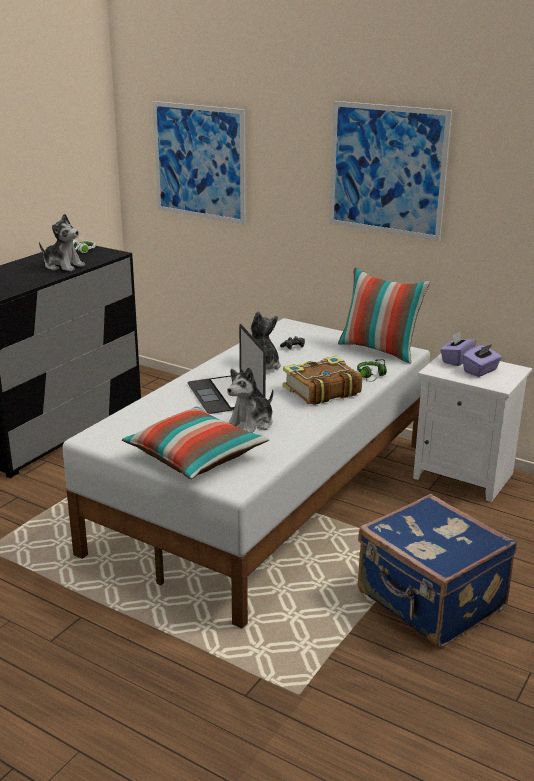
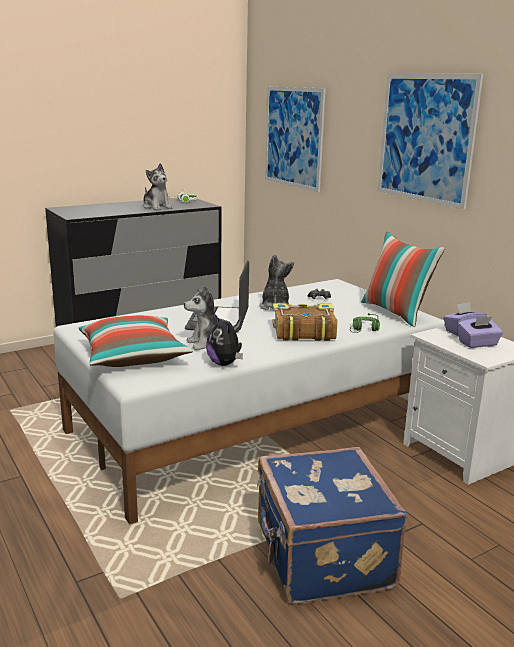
camera: 25 degrees right, 5 degrees down
(291, 444) = (224, 364): none -> plush toy

